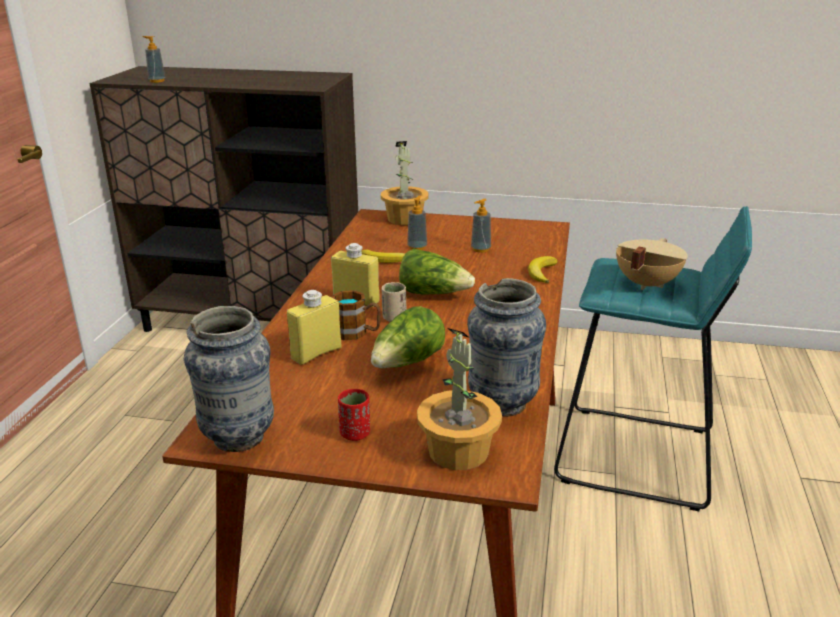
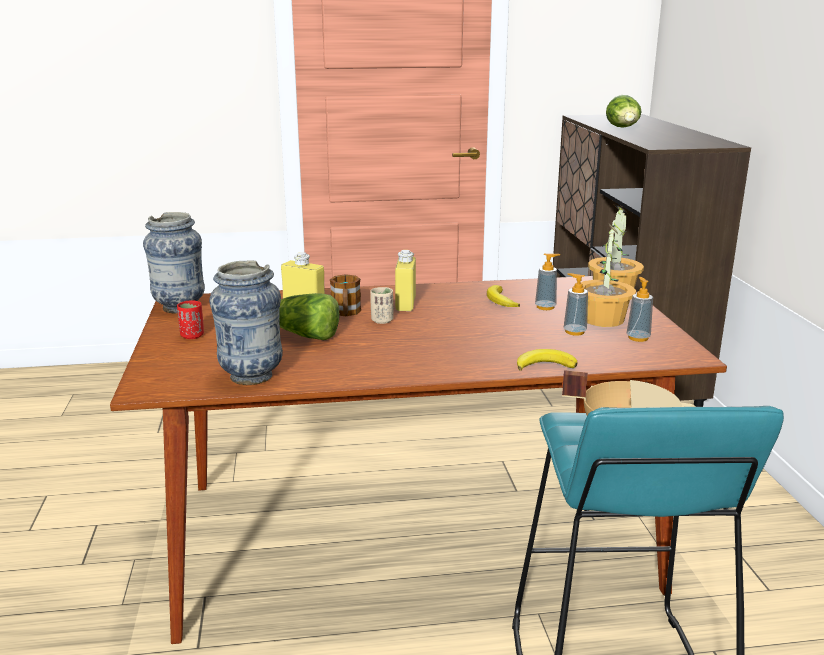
camera: 70 degrees right, 5 degrees down
(157, 81) = (596, 122): soap dispenser -> soap dispenser (638, 338)
(434, 293) = (445, 327): lettuce -> lettuce (623, 128)
(458, 452) = (174, 369): potted plant -> potted plant (602, 319)

